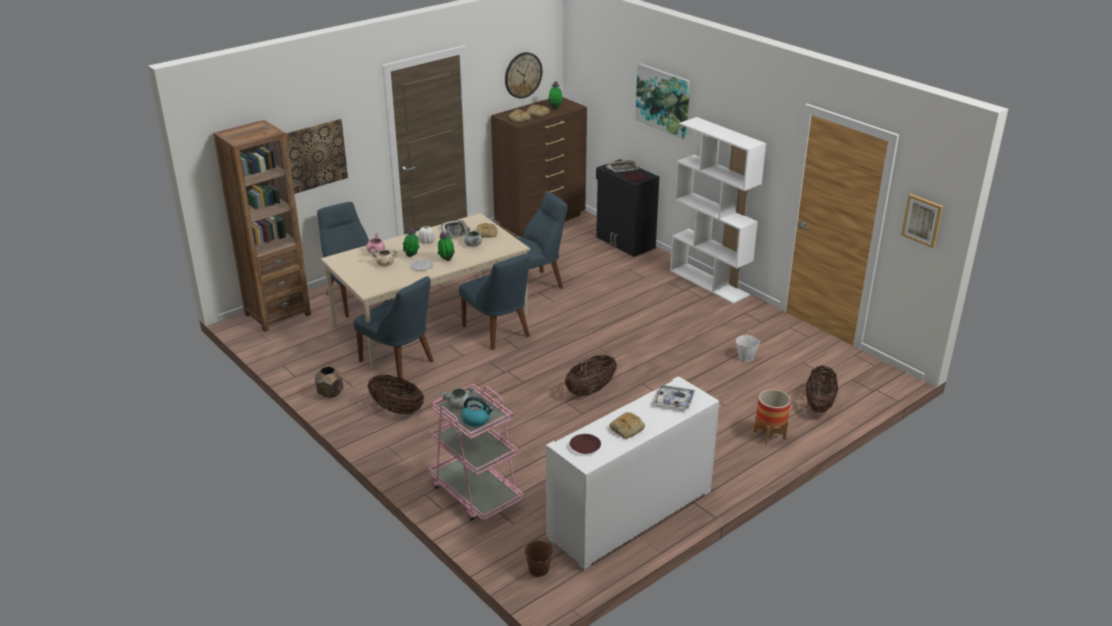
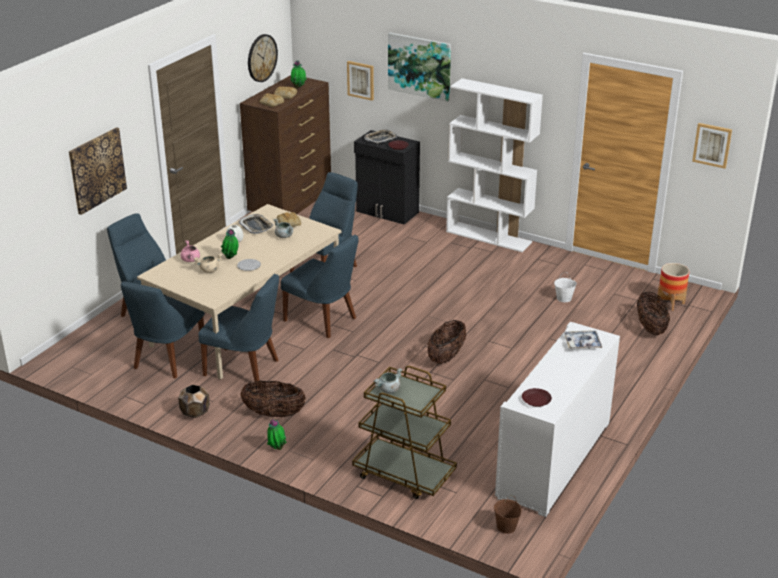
camera: 20 degrees left, 0 degrees up
(277, 314) = (82, 346): brown bookcase -> none
(339, 340) = (167, 359): none -> blue chair
(446, 260) = (268, 255): potted plant -> potted plant (277, 448)
(475, 493) = (403, 474): pink cart -> brown cart
(476, 419) = (414, 399): kettle -> none
(615, 108) = (361, 80): none -> picture
(627, 429) = (560, 376): bread -> none
(769, 435) = (626, 363): planter -> planter (670, 303)

